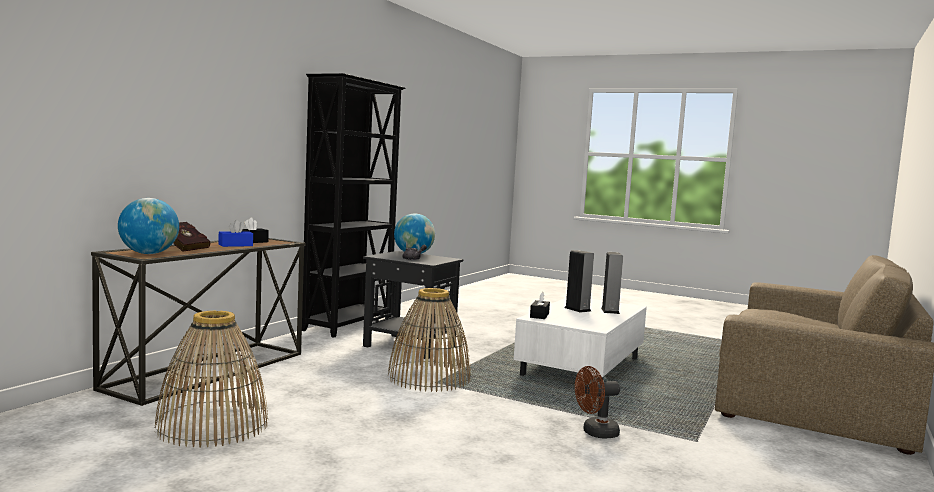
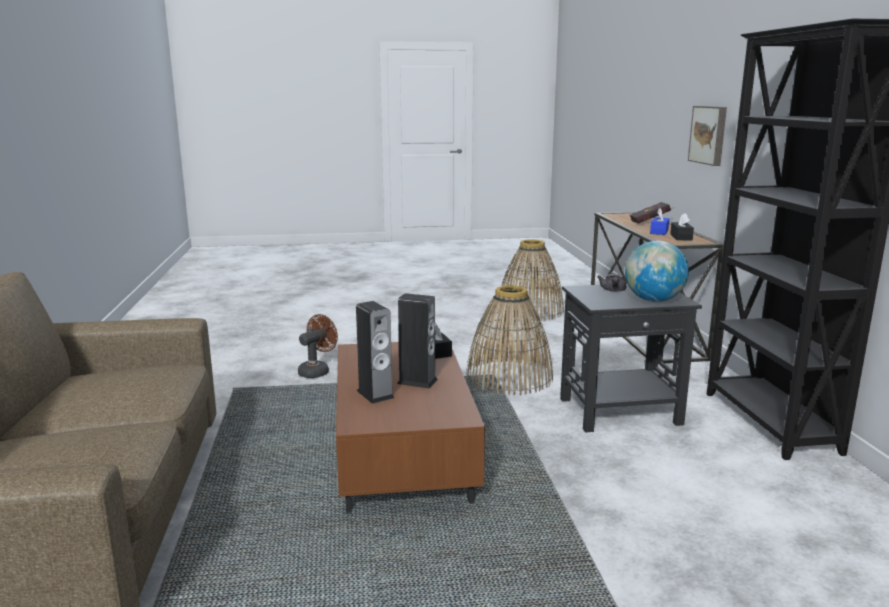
camera: 145 degrees right, 10 degrees up
(148, 253) = (626, 216): globe -> none
(207, 141) = (709, 135): none -> picture
(580, 367) = (403, 453): white coffee table -> brown coffee table

